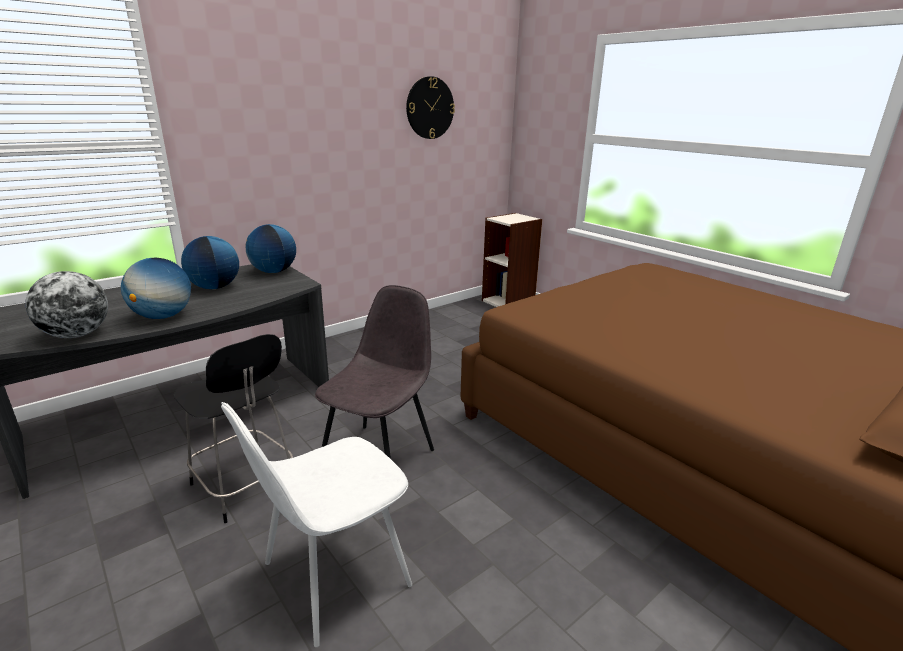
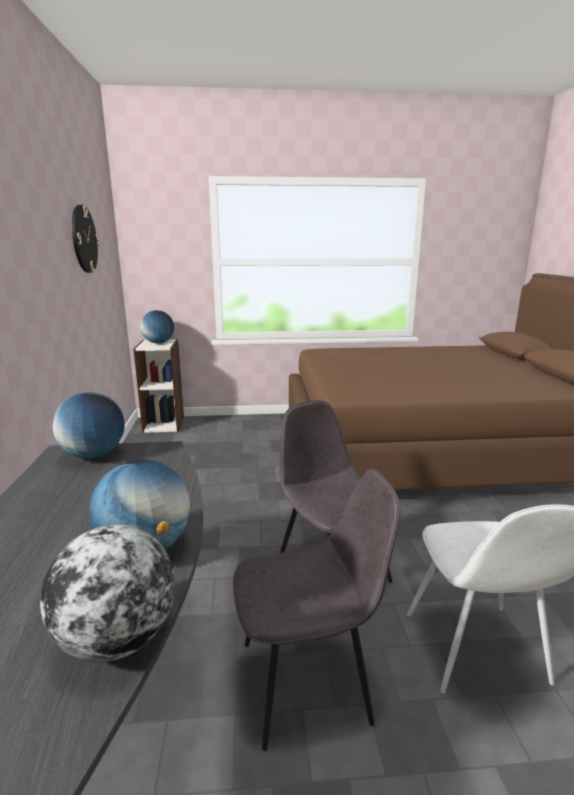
camera: 55 degrees left, 5 degrees down
(215, 287) = (86, 497): globe -> globe (158, 343)
(245, 486) = (308, 680): black stool -> grey chair

